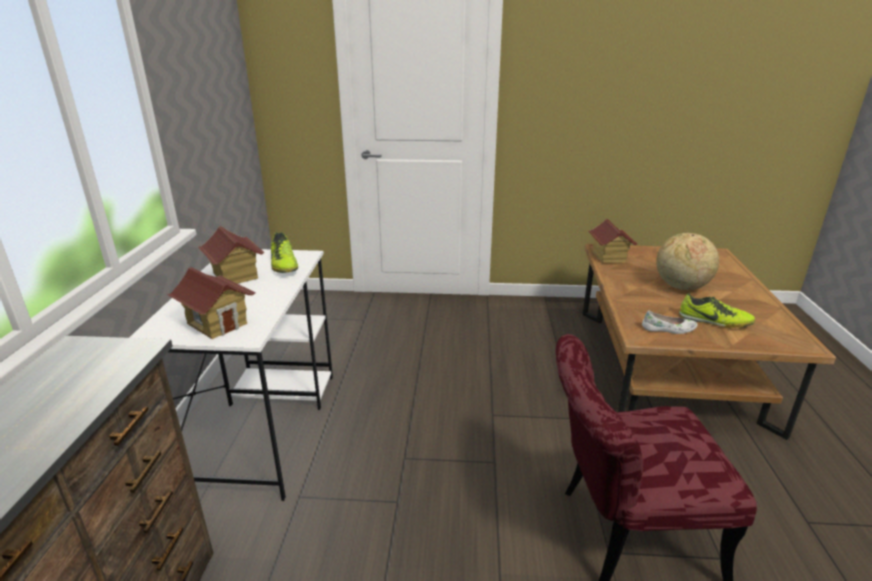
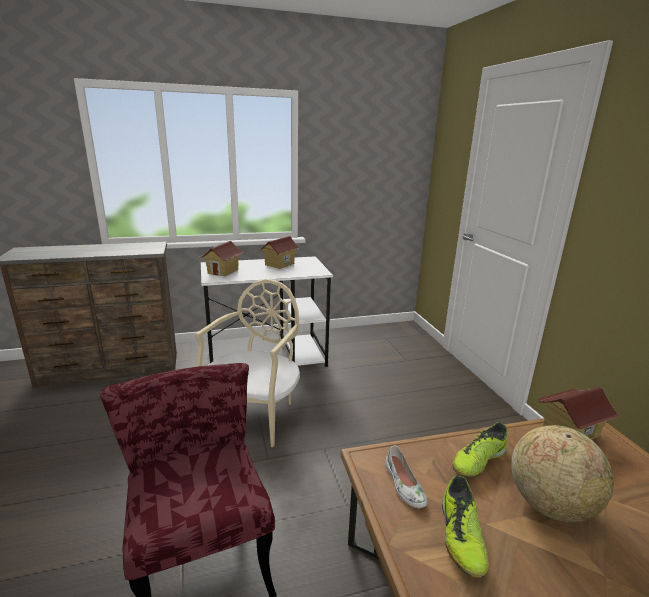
camera: 70 degrees right, 5 degrees down
(284, 265) = (301, 270): shoe -> shoe (478, 461)
(403, 461) = (255, 414): none -> beige chair

